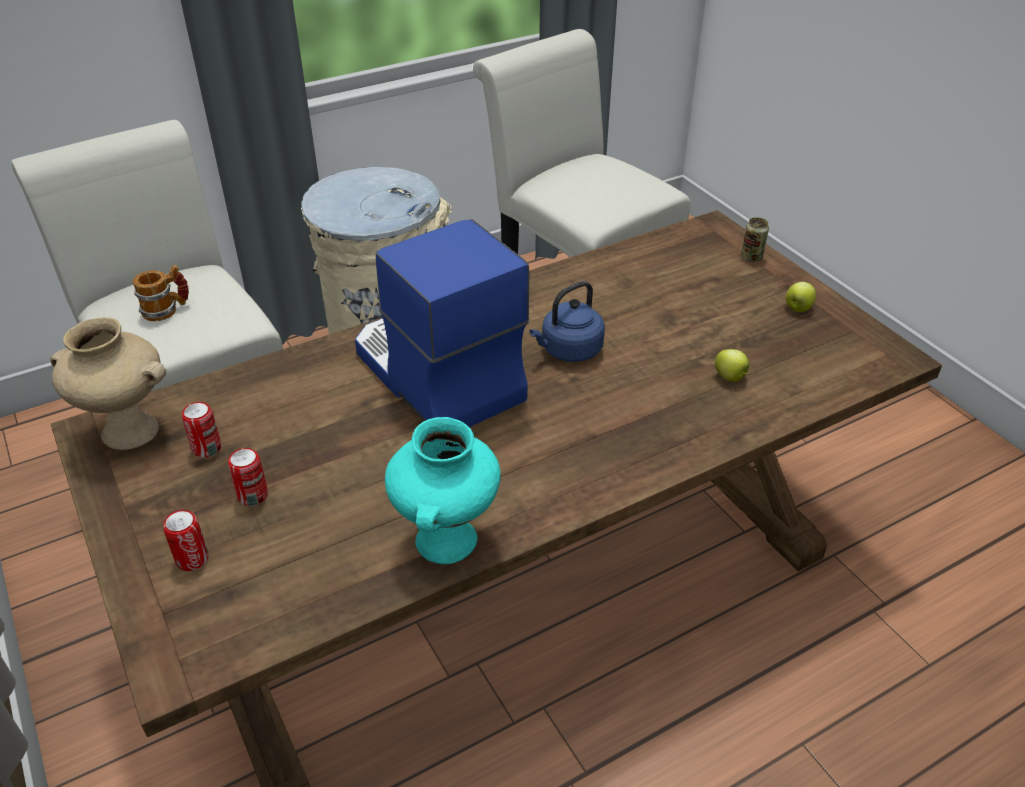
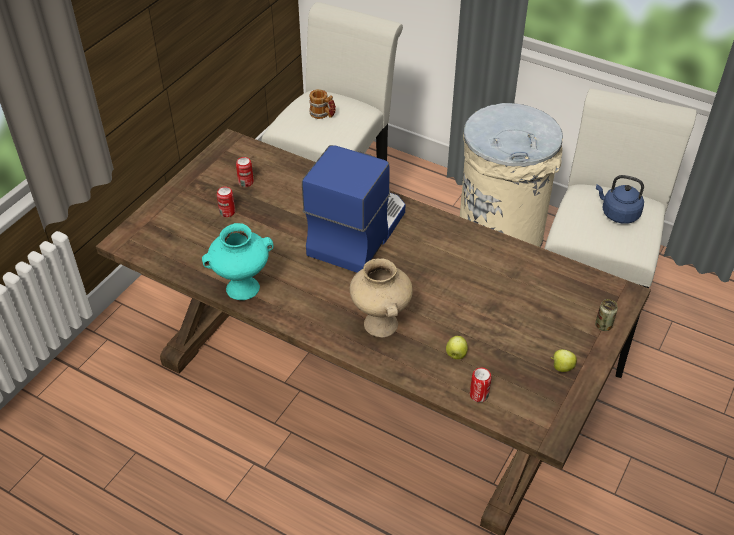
camera: 60 degrees right, 5 degrees up
(128, 432) = (238, 153): beige vase -> beige vase (379, 323)
(192, 559) = (180, 214): can -> can (479, 395)
(568, 351) = (421, 275): blue kettle -> blue kettle (618, 214)

